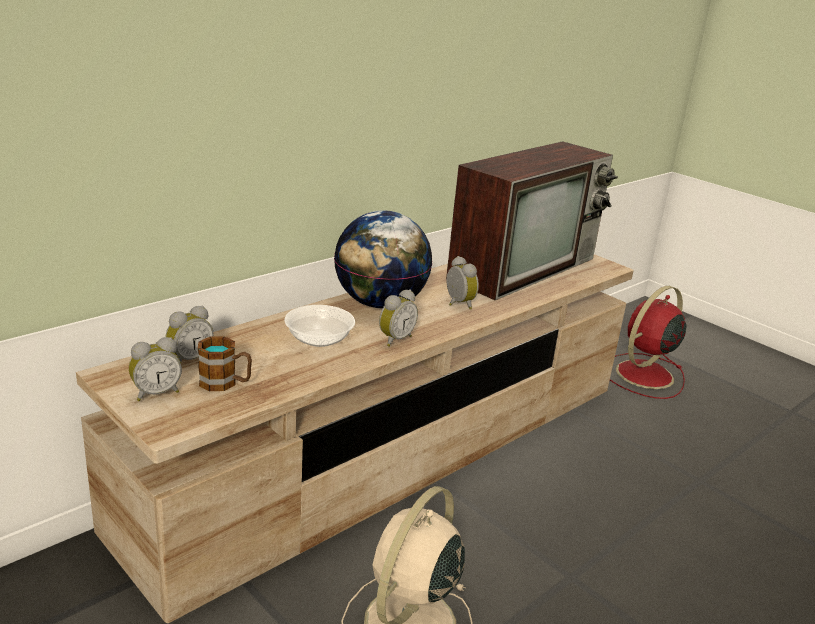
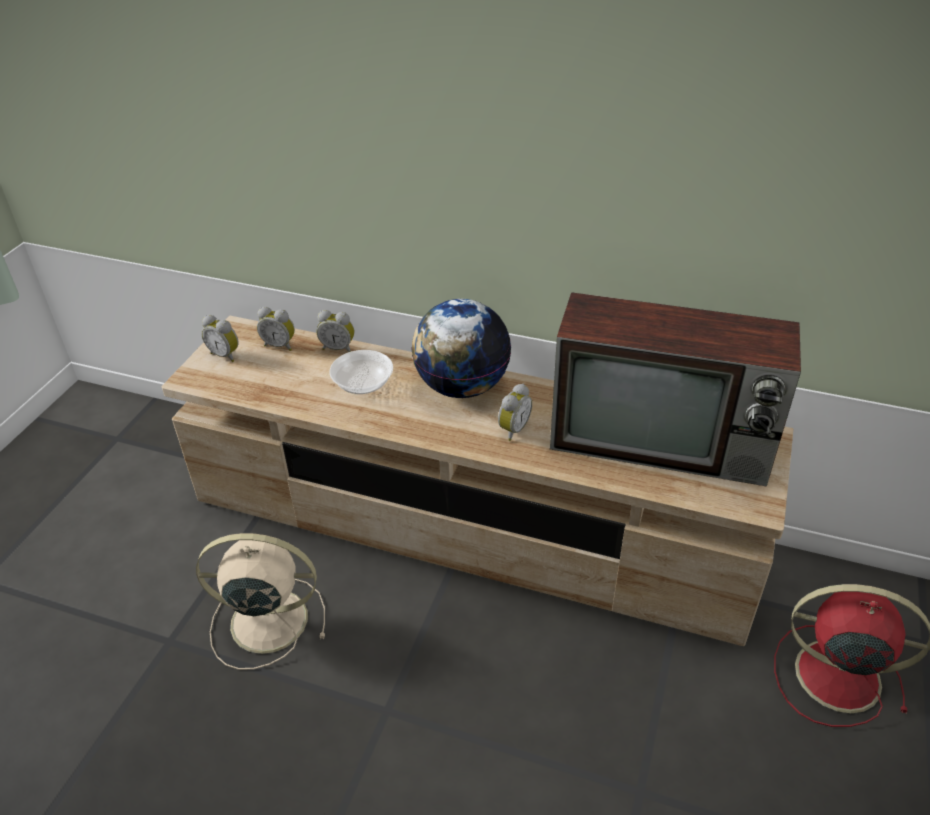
camera: 65 degrees right, 15 degrees up
(225, 383) = (260, 374): mug -> none
(394, 339) = (401, 420): alarm clock -> alarm clock (338, 348)

